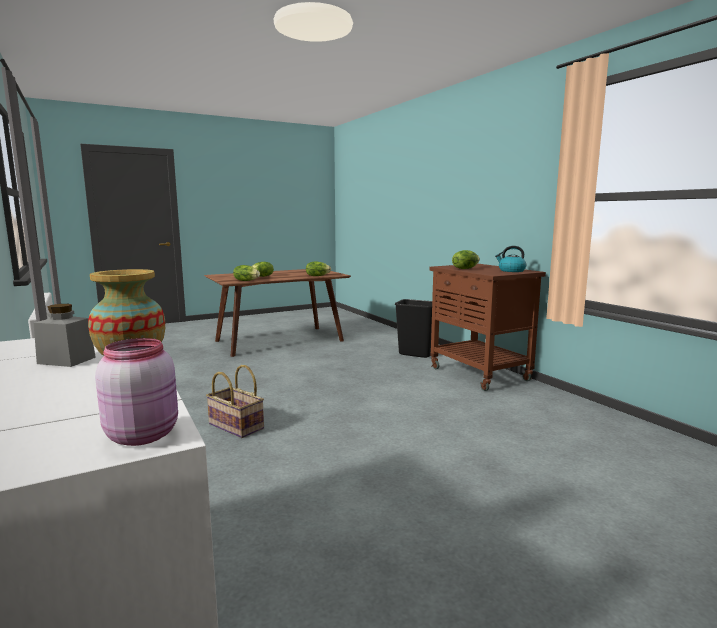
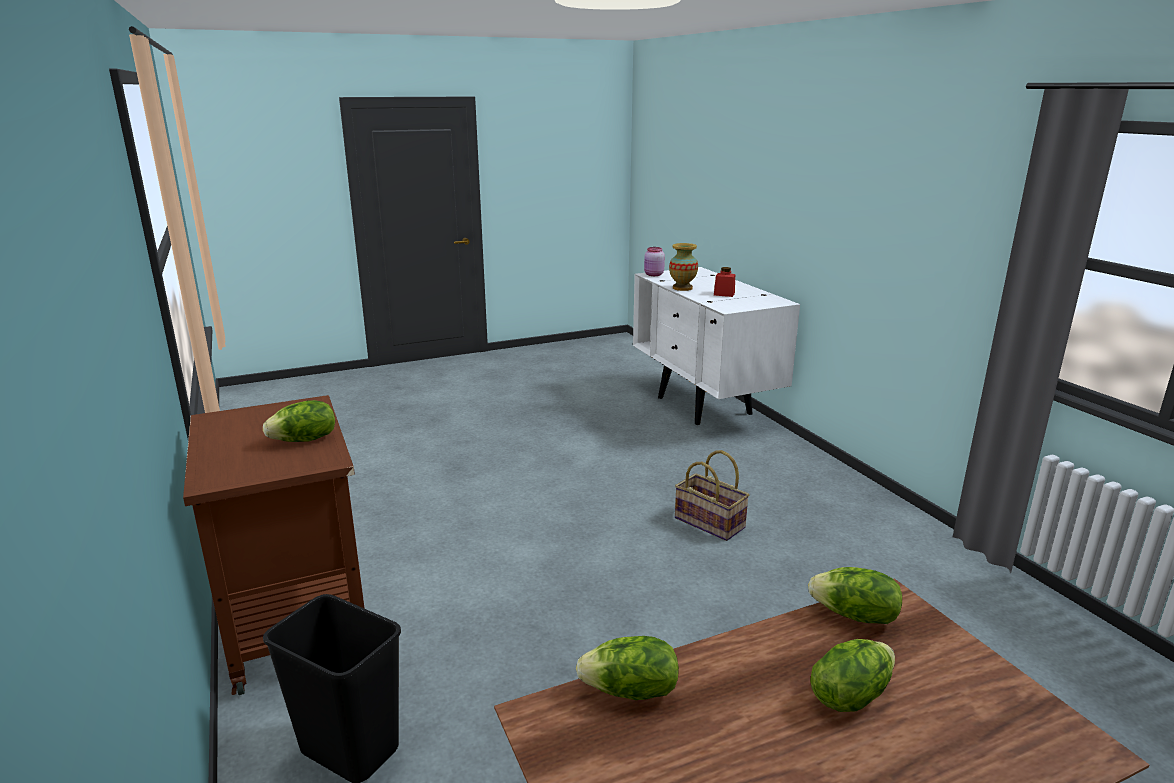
camera: 175 degrees left, 10 degrees up
(66, 360) = (724, 294): grey jar -> red jar
(511, 271) = (243, 421): kettle -> none

